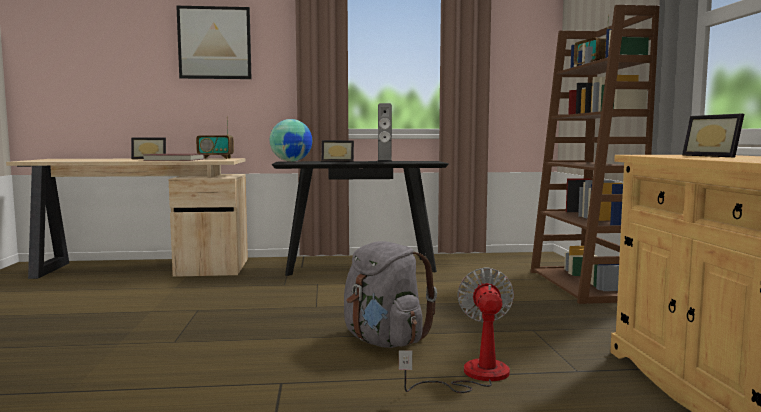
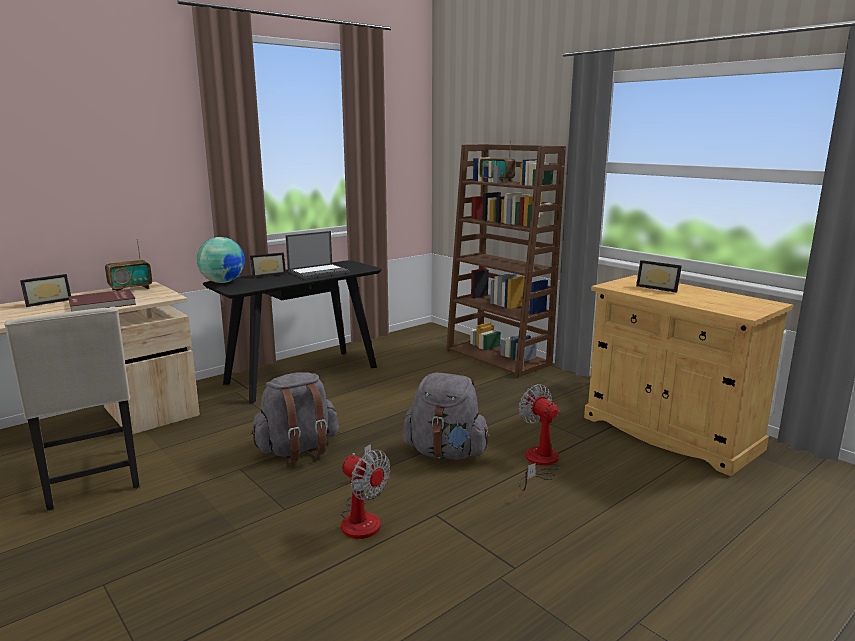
camera: 35 degrees left, 10 degrees up
(105, 293) = (92, 479): none -> beige chair
(214, 43) = (101, 148): picture -> none
(217, 364) = (363, 517): none -> fan
(261, 308) = (297, 449): none -> grey backpack
(384, 162) = (319, 272): speaker -> laptop

